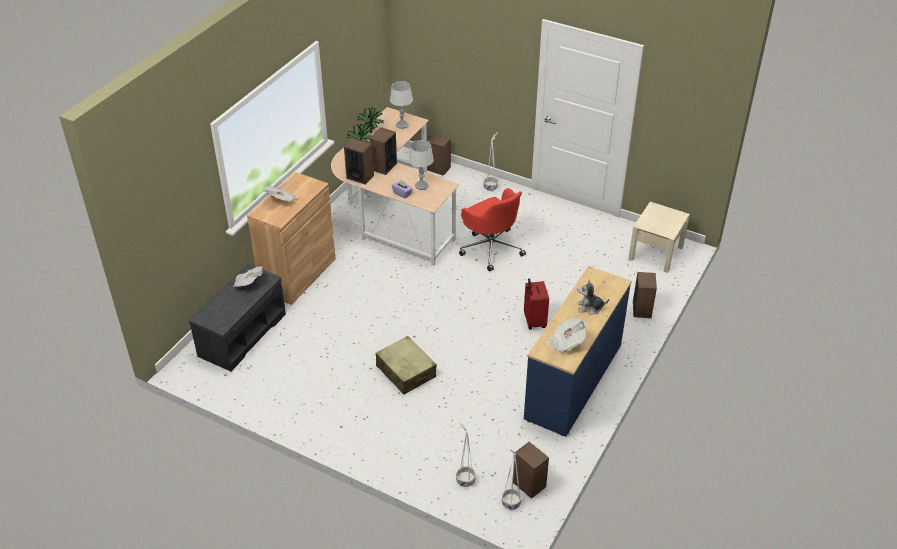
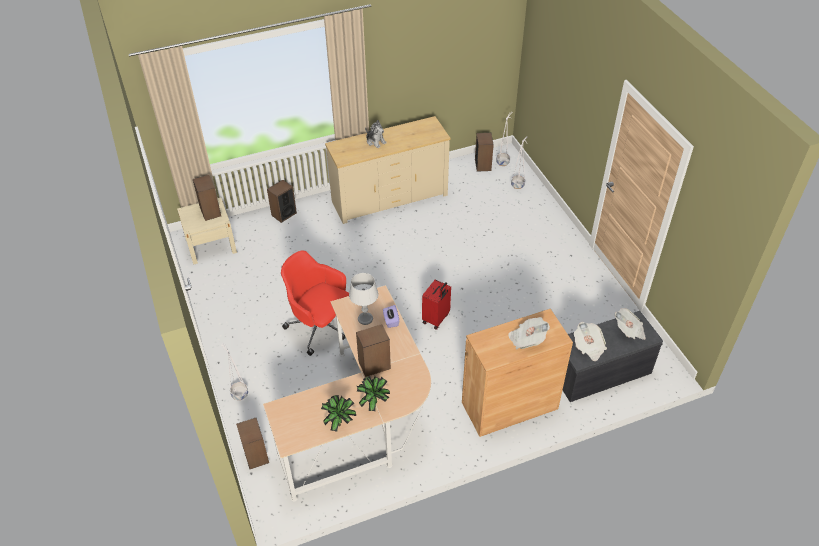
camera: 140 degrees left, 5 degrees up
(360, 176) = (409, 366): speaker -> speaker (210, 211)
(402, 125) = (297, 413): grey table lamp -> none
(406, 371) = (493, 266): beige suitcase -> none
(491, 248) = (320, 327): red office chair -> red office chair turned 60 degrees counterclockwise
(533, 321) = (365, 248): red suitcase -> red suitcase (436, 319)
(566, 342) = (418, 131): newspaper -> newspaper (629, 330)
(574, 381) = (389, 198): blue dresser -> beige dresser

